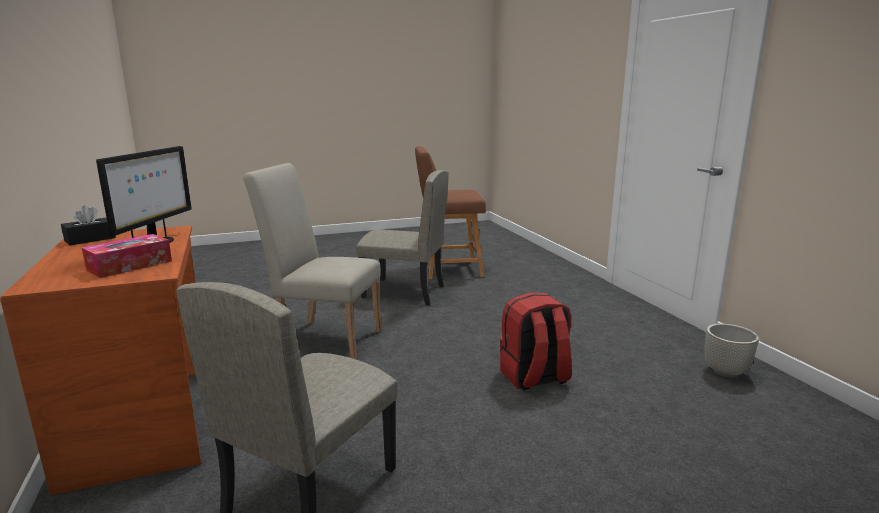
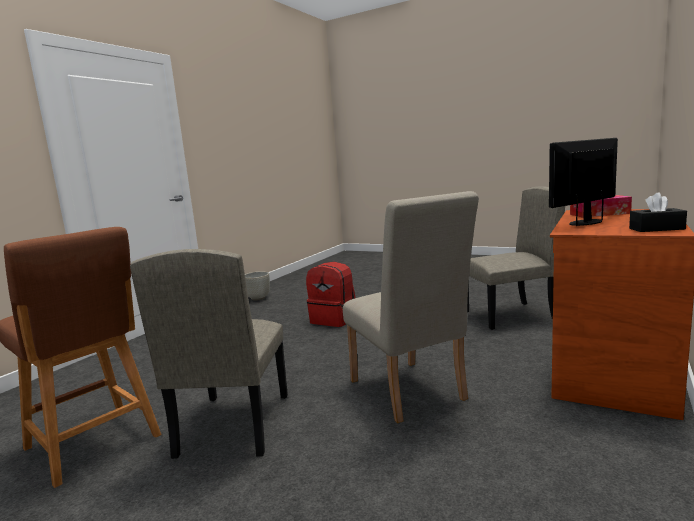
camera: 130 degrees left, 5 degrees down
(403, 292) = (233, 424): beige chair -> beige chair turned 150 degrees counterclockwise

